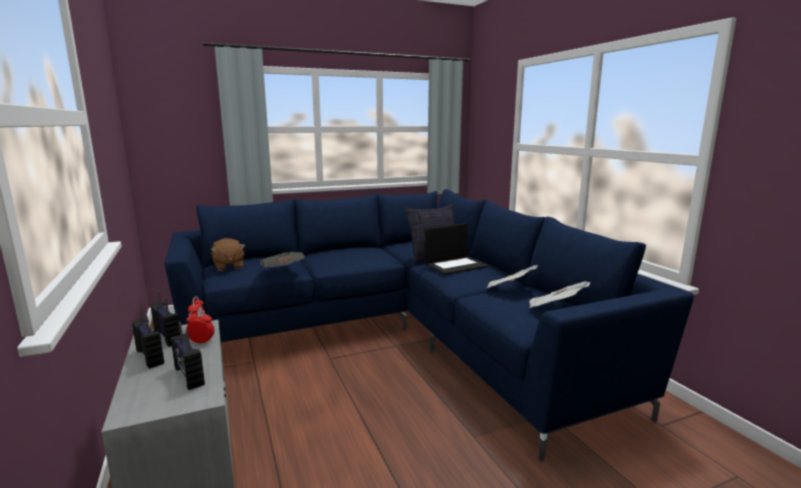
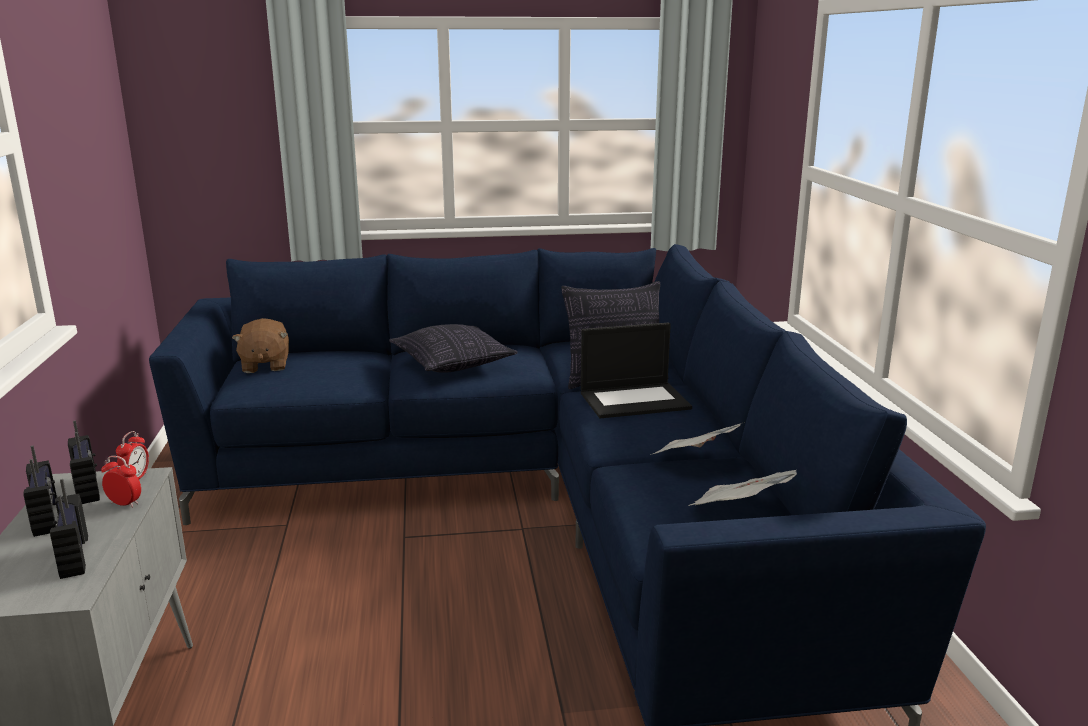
camera: 15 degrees right, 5 degrees up
(283, 272) = (339, 384): newspaper -> none
(342, 257) = (453, 364): none -> pillow

